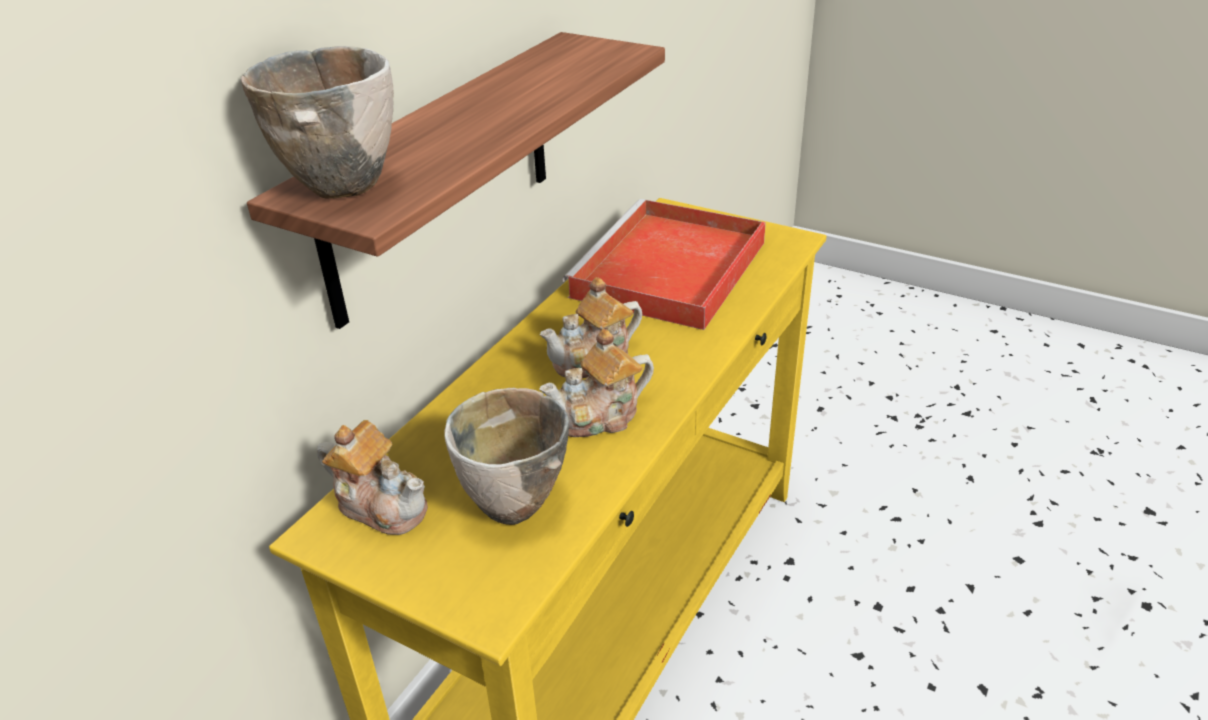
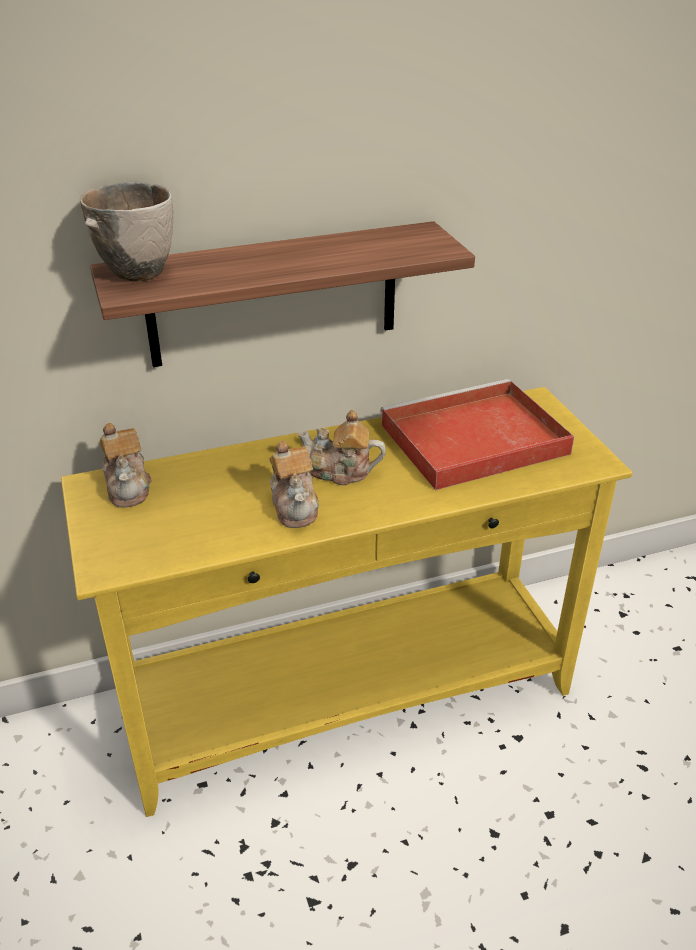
camera: 40 degrees right, 0 degrees up
(516, 506) = (185, 527): bowl -> none
(600, 416) = (295, 506): teapot -> teapot turned 120 degrees counterclockwise

